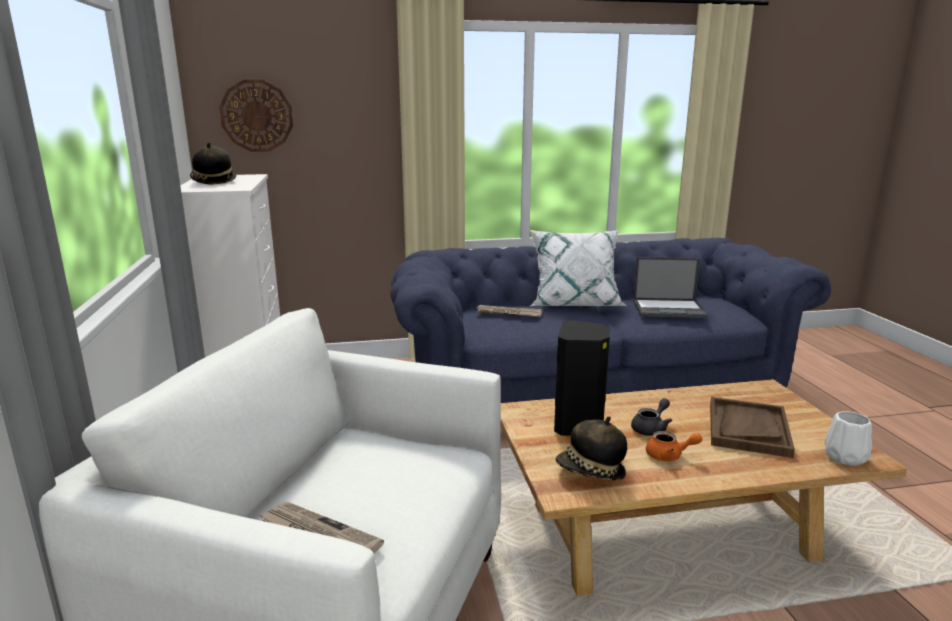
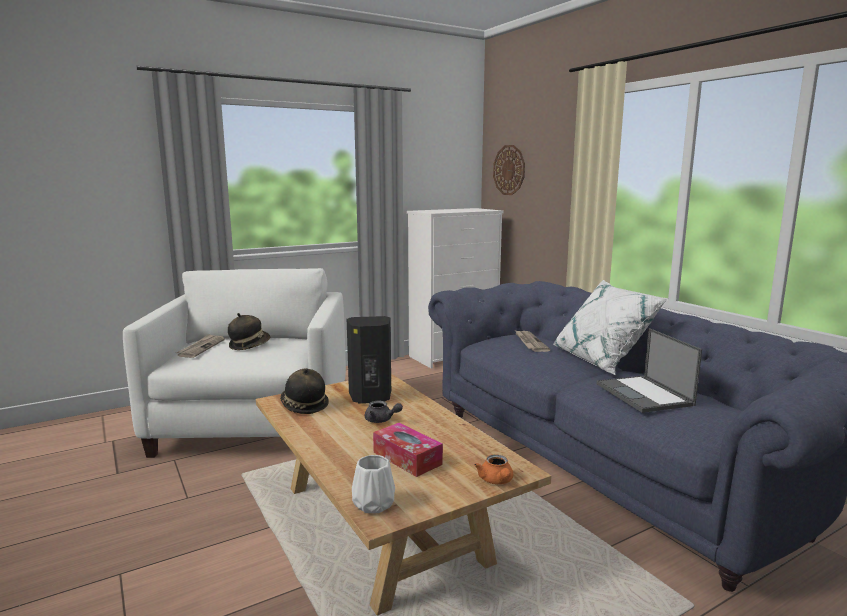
camera: 70 degrees right, 5 degrees down
(214, 182) = (452, 210): hat -> hat (249, 345)
(669, 456) = (338, 428): orange teapot -> orange teapot (496, 481)
(748, 429) = (407, 458): brown tray -> tissue box

